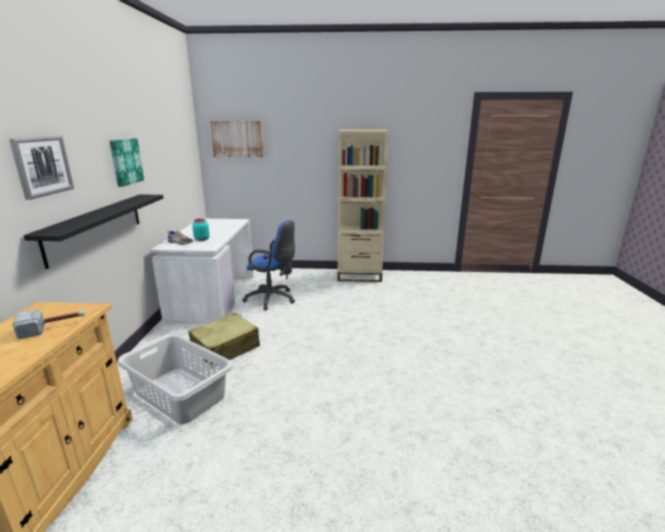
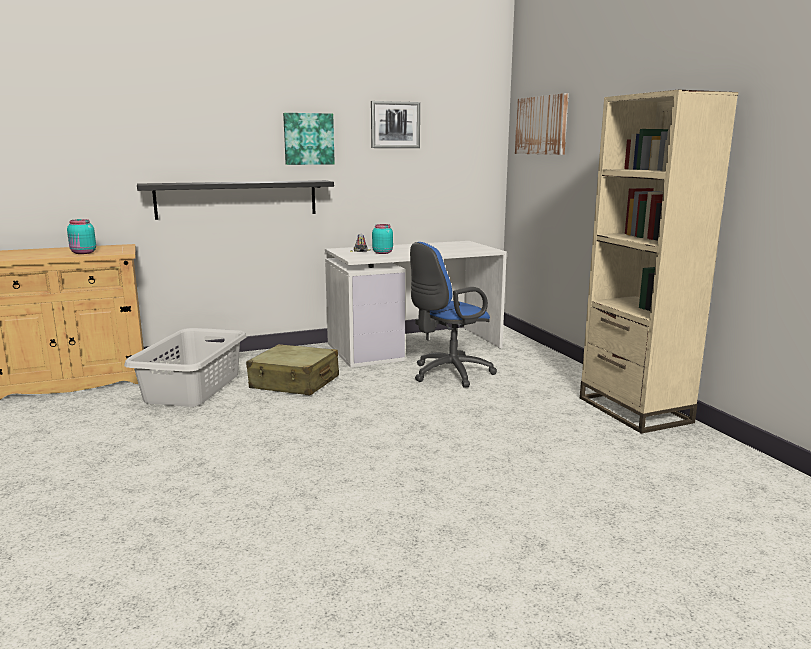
camera: 65 degrees right, 5 degrees down
(42, 166) = (175, 128): picture -> picture (395, 125)
(53, 327) = (83, 253): hammer -> turquoise jar
(273, 299) = (448, 374): blue office chair -> blue office chair turned 60 degrees clockwise

